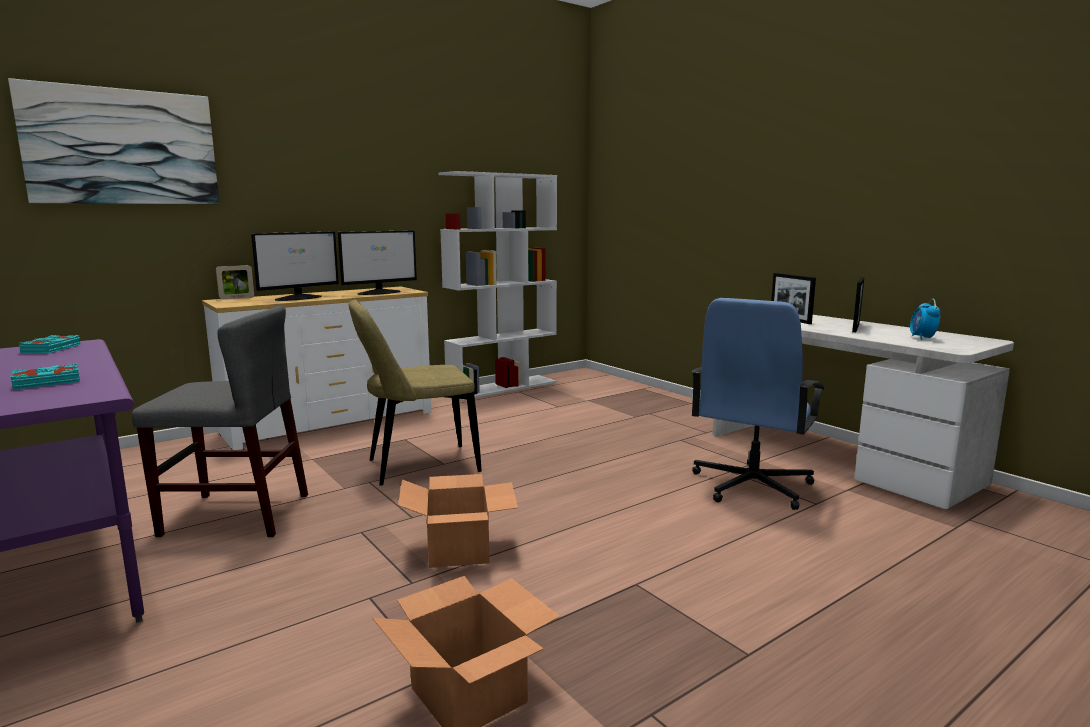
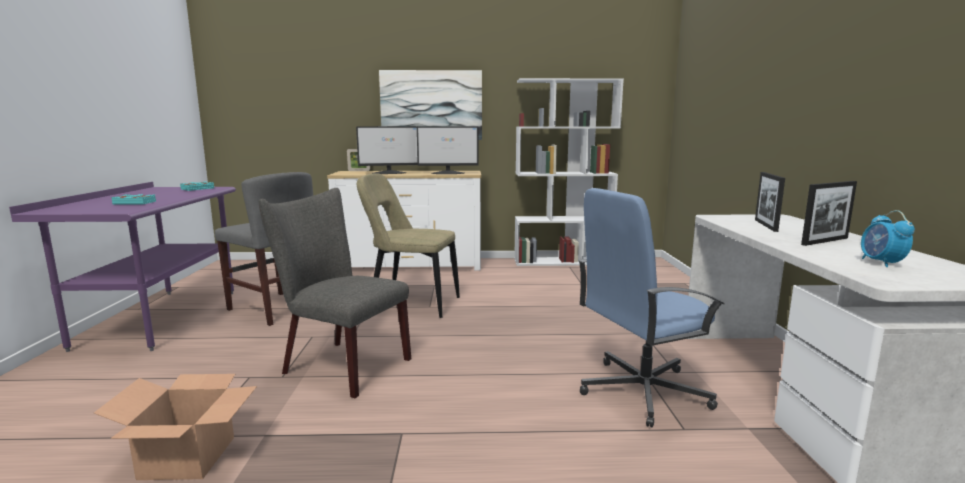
camera: 35 degrees right, 0 degrees up
(122, 147) = (300, 72): picture -> picture (431, 105)
(458, 549) = (340, 365): cardboard box -> grey chair
(922, 338) = (881, 263): alarm clock -> alarm clock turned 45 degrees counterclockwise

